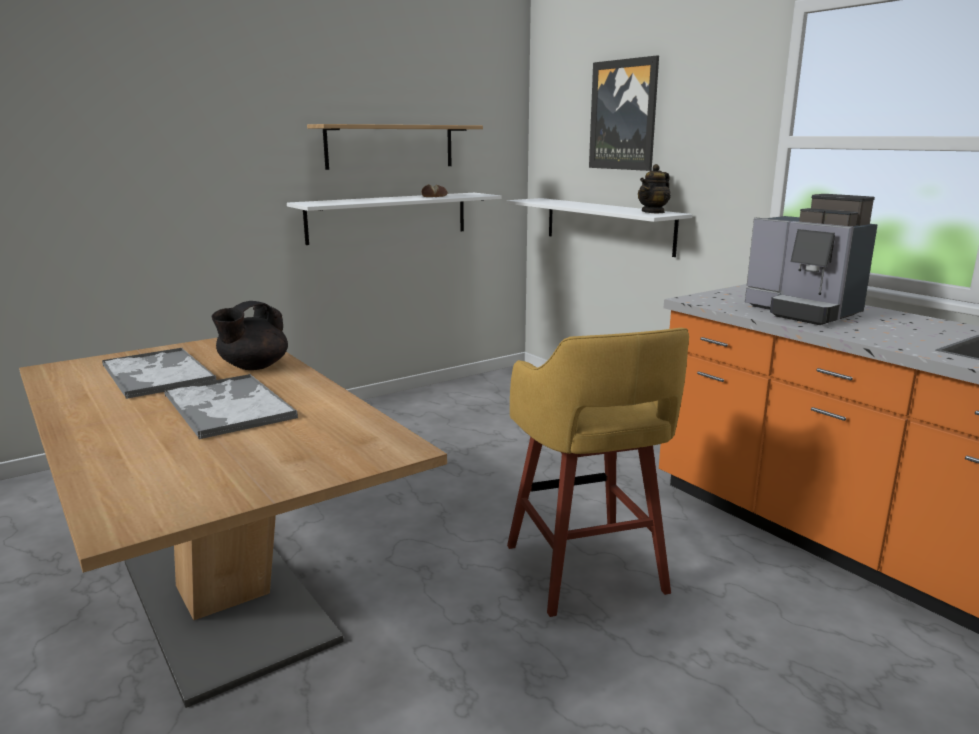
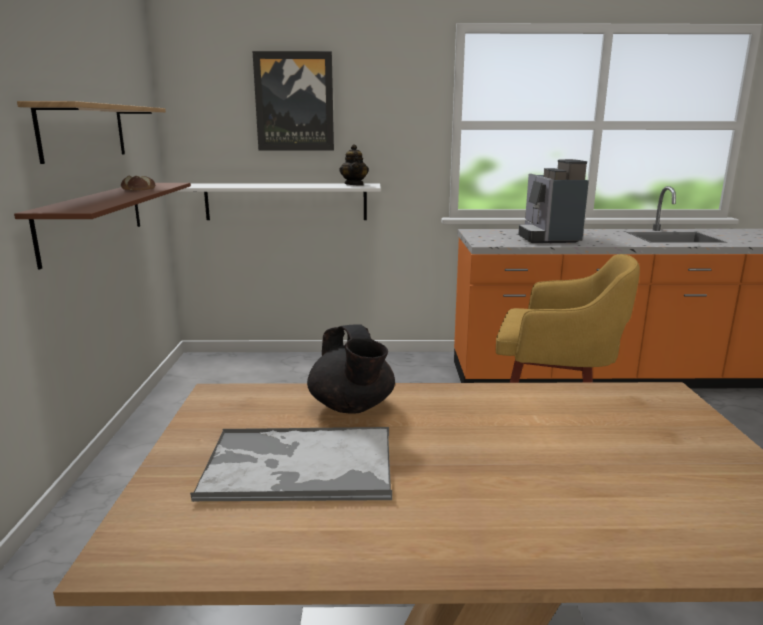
camera: 55 degrees left, 0 degrees up
(227, 406) = (488, 442): tray -> none
(388, 217) = (93, 219): white shelf -> brown shelf
(803, 312) = (548, 238): coffee machine -> coffee machine turned 90 degrees clockwise

